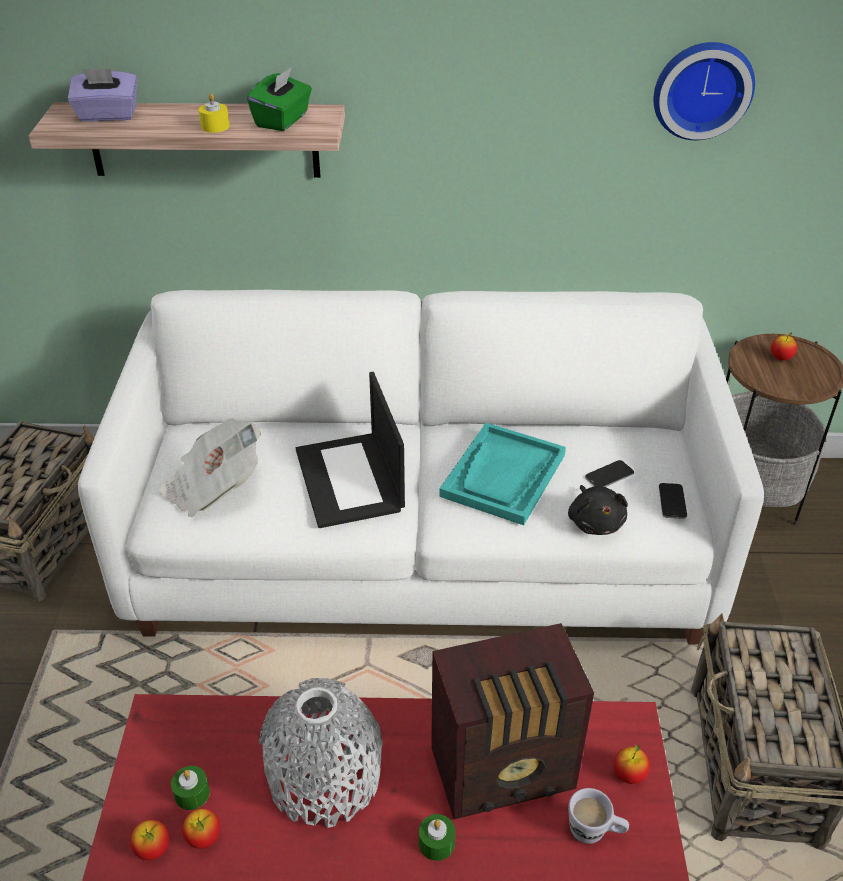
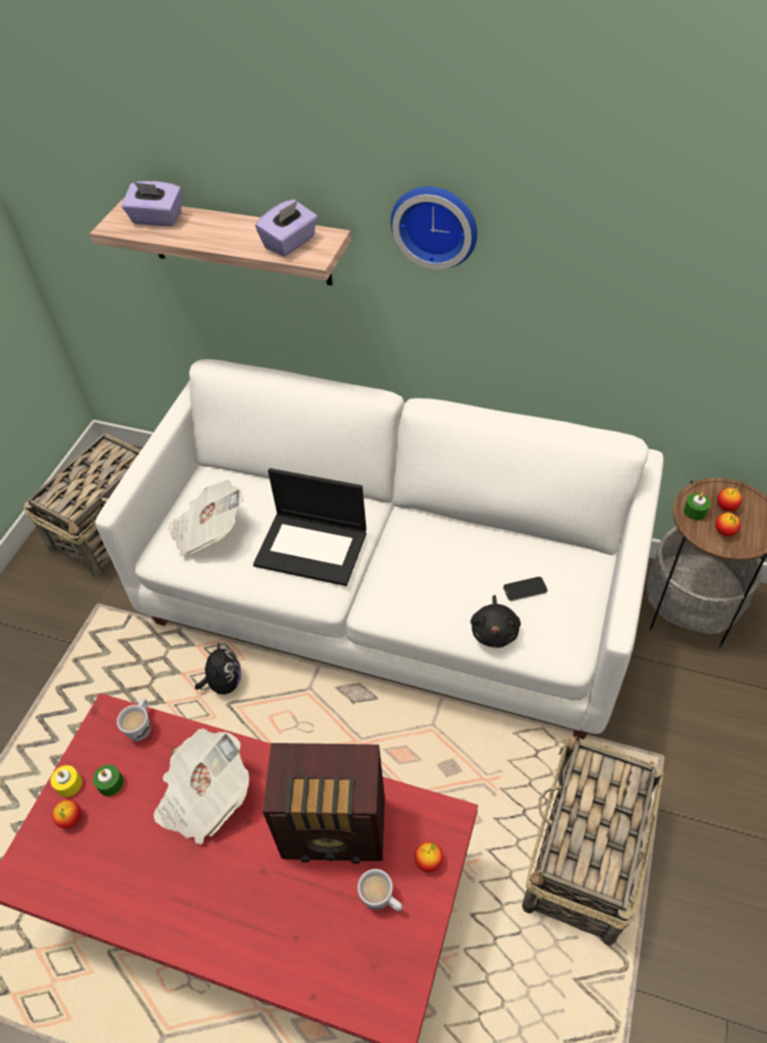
camera: 20 degrees right, 10 degrees up
(204, 838) = (107, 820): apple -> apple (724, 532)
(208, 718) = (141, 726): none -> white mug
(215, 126) = (233, 243): yellow candle -> yellow candle (69, 784)
(256, 683) = (224, 683): none -> plush toy
(282, 120) = (290, 243): green tissue box -> purple tissue box
(324, 777) = (204, 796): grey vase -> newspaper
(350, 480) = (313, 548): laptop -> laptop turned 75 degrees counterclockwise
(436, 843) = (263, 873): green candle -> green candle (695, 511)
(503, 476) = (436, 570): turquoise tray -> none
(672, 501) = (569, 626): phone -> none
(702, 89) = (674, 260): wall clock -> wall clock (436, 224)

